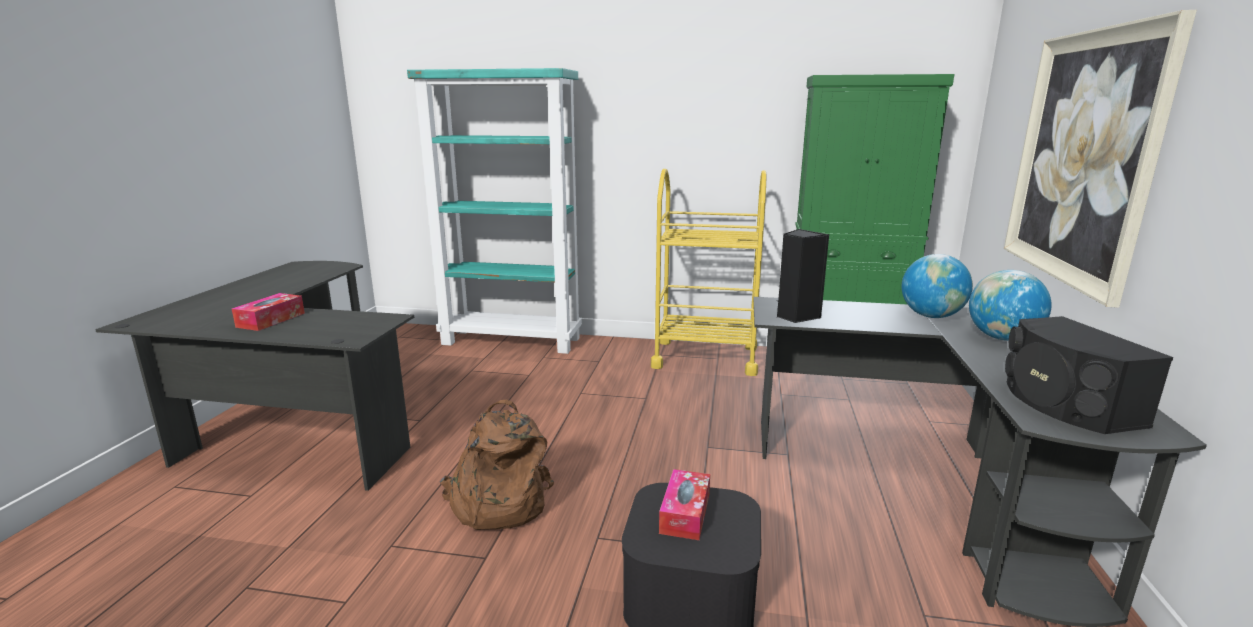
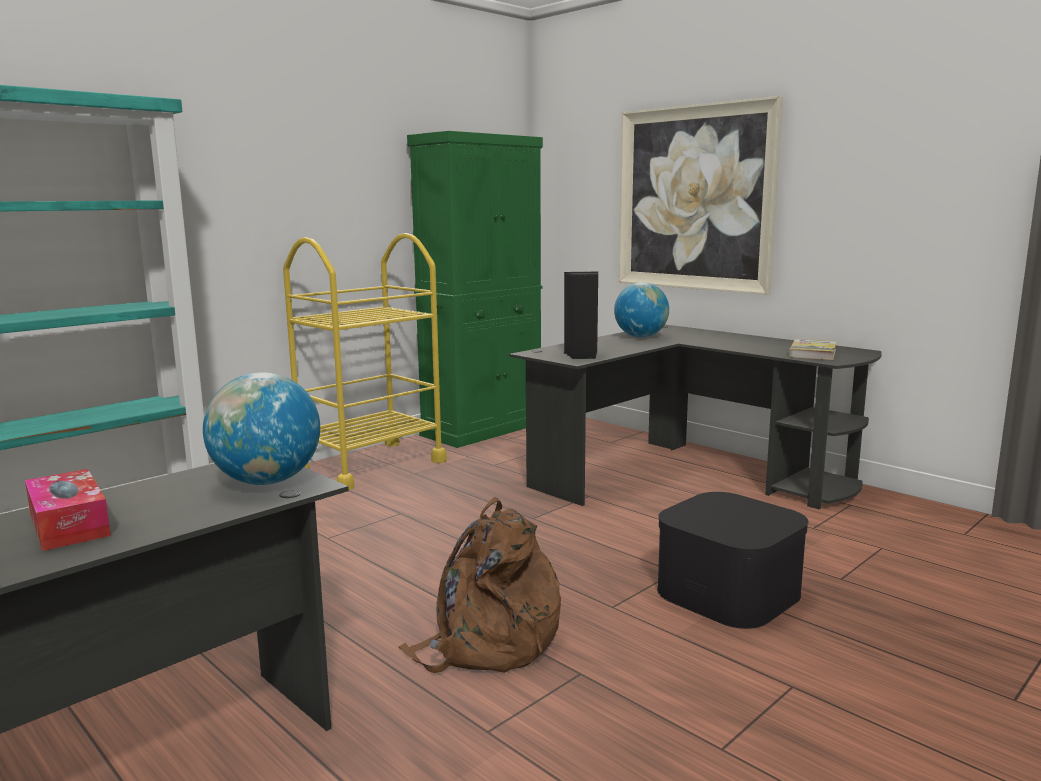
camera: 55 degrees left, 5 degrees down
(685, 513) = (716, 516): tissue box -> none
(1002, 338) = (703, 337): globe -> globe (267, 481)
(1065, 404) = (813, 353): black speaker -> book

